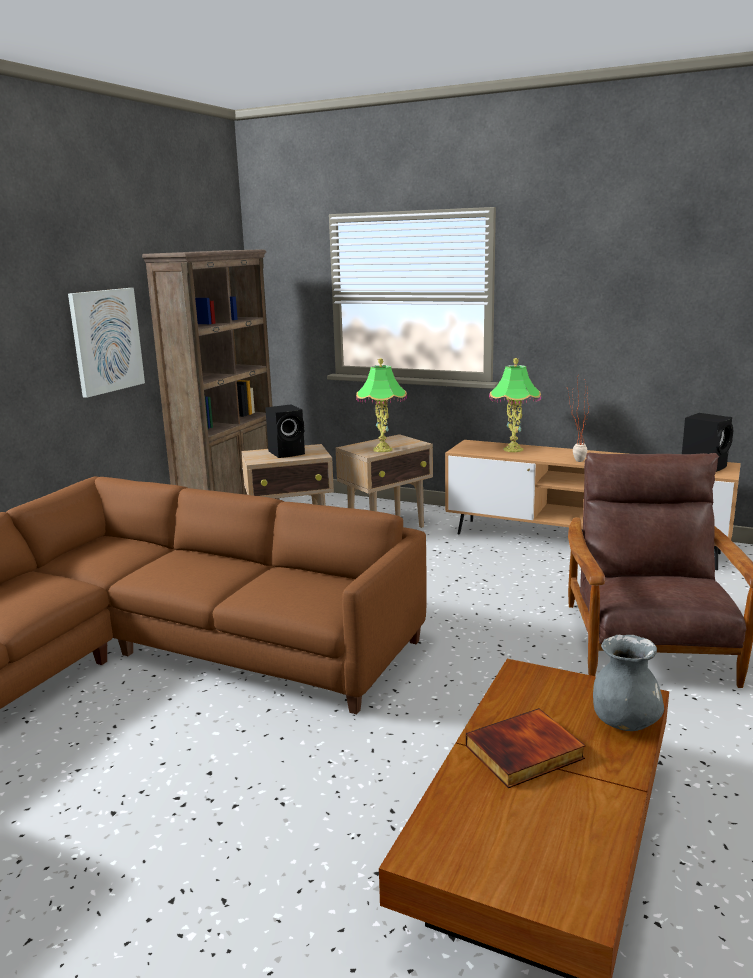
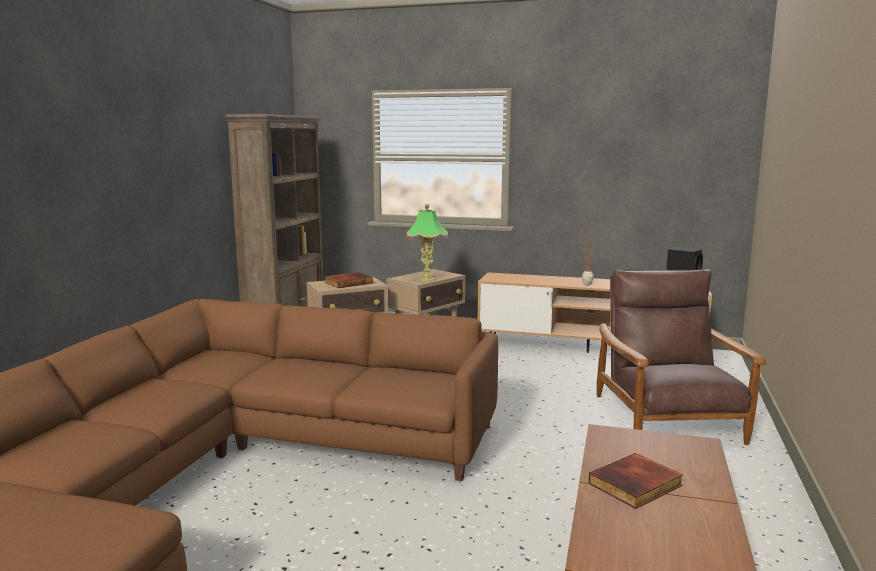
camera: 10 degrees left, 5 degrees down
(106, 341) = (196, 185): picture -> none
(288, 453) = (348, 282): black speaker -> book
(513, 449) = (531, 278): table lamp -> none
(624, 723) = (698, 461): grey vase -> none

